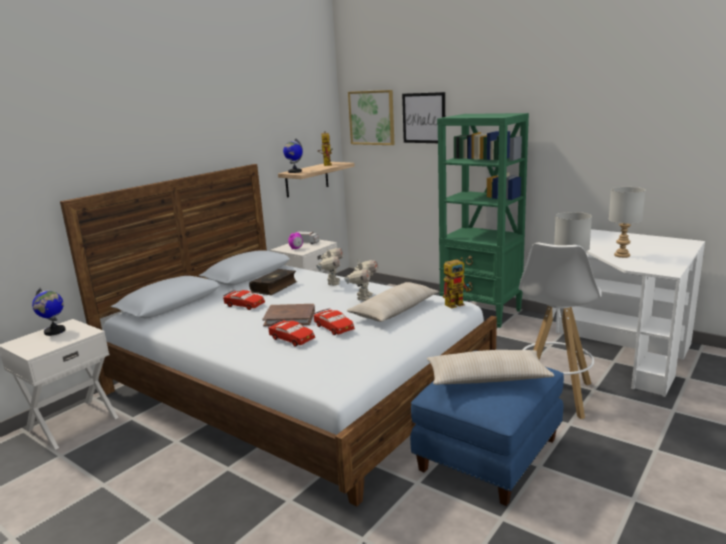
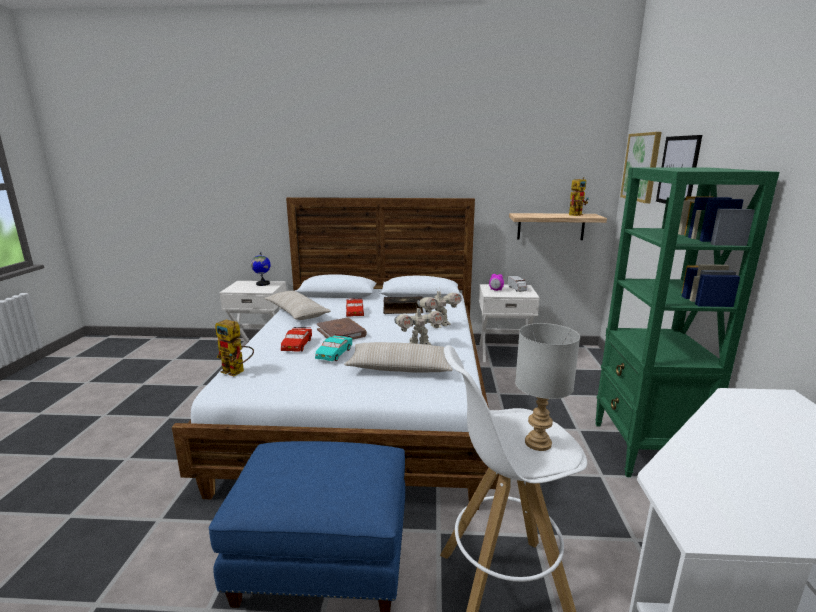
camera: 55 degrees right, 0 degrees up
(294, 172) = (523, 214): globe -> none
(334, 327) = (334, 353): red toy car -> turquoise toy car
(456, 303) = (457, 393): toy robot -> toy robot (237, 372)
(487, 379) = (304, 470): beige pillow -> beige pillow (297, 313)
(622, 255) = (716, 459): grey table lamp -> none

